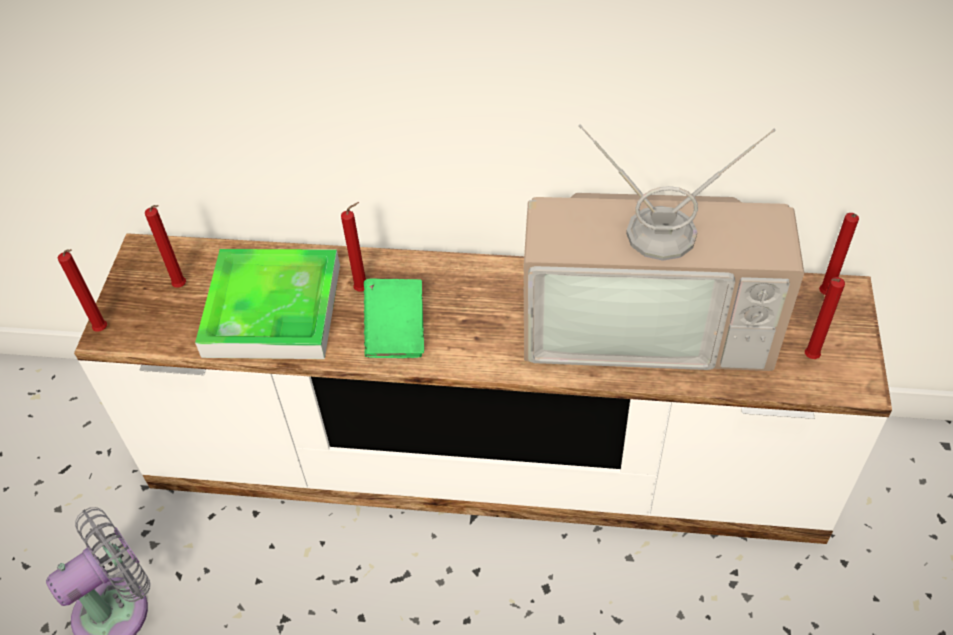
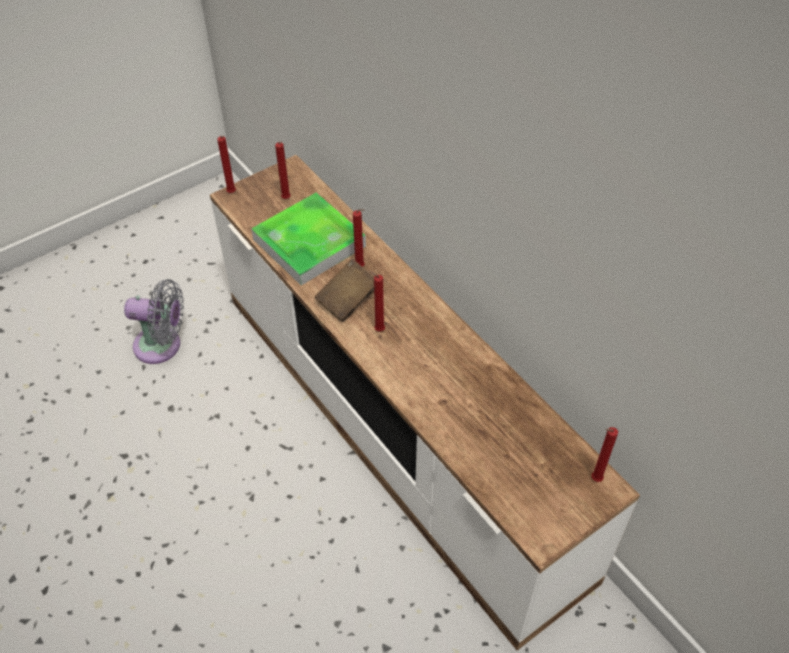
camera: 45 degrees right, 0 degrees up
(396, 332) = (348, 300): green book -> brown book
(648, 321) = (475, 403): television -> none
(809, 358) = (534, 501): red candle -> red candle (377, 329)

